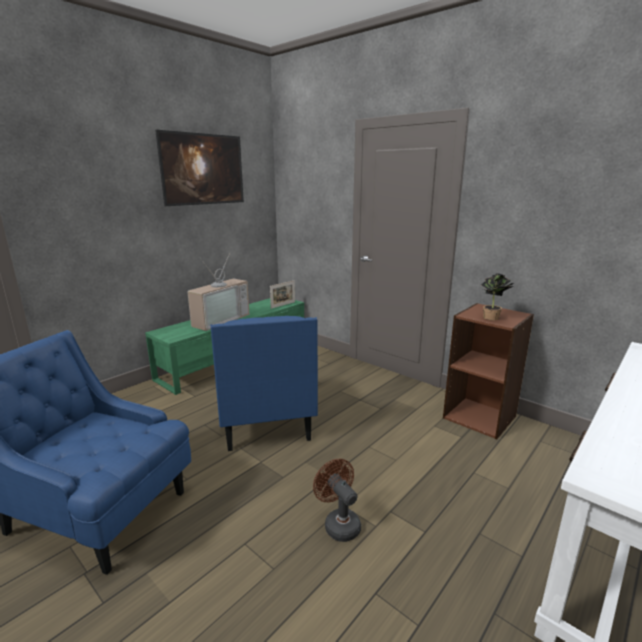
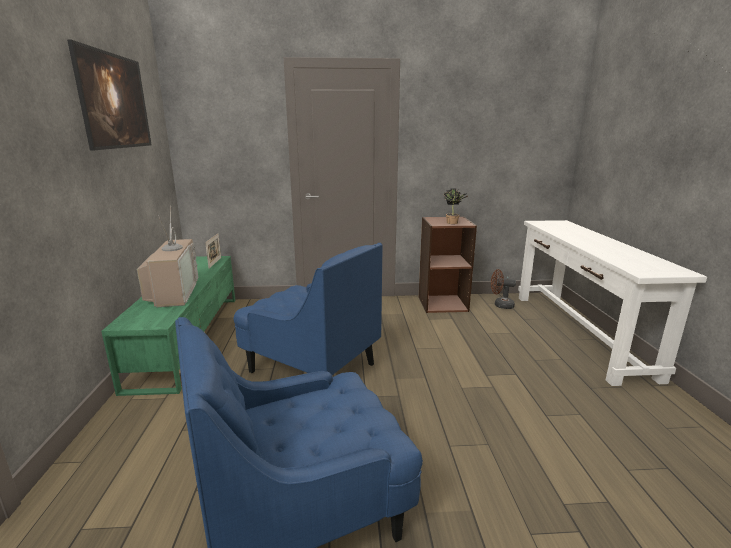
camera: 45 degrees left, 0 degrees up
(338, 523) = (475, 398): brown fan -> brown fan (500, 305)

